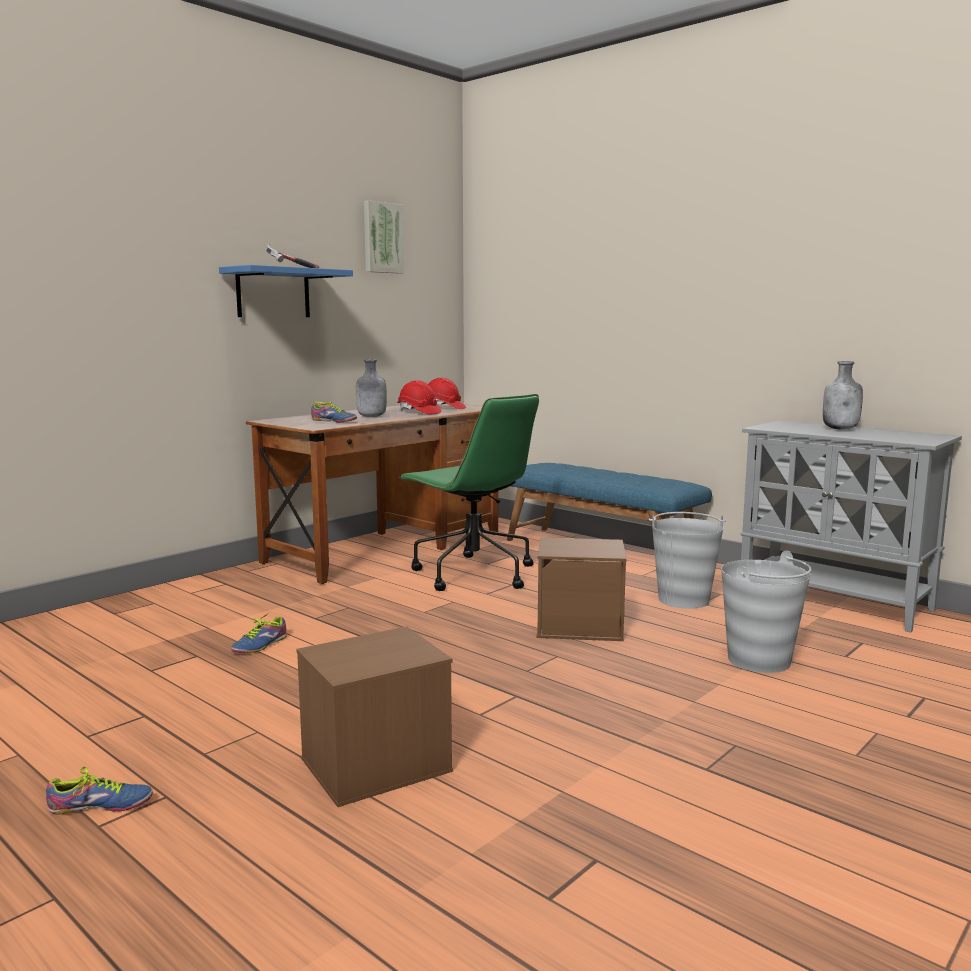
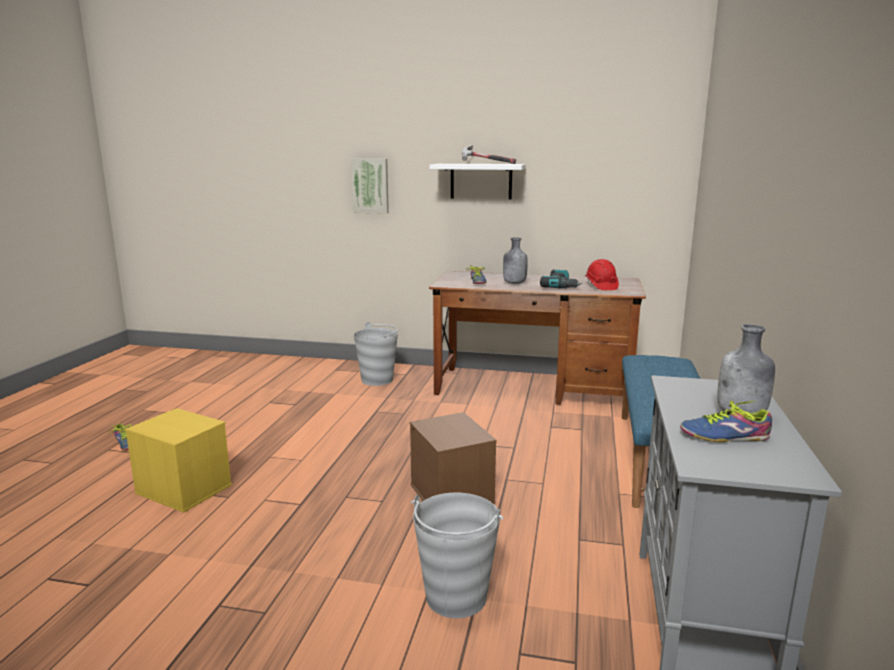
camera: 60 degrees right, 5 degrees up
(258, 645) = (321, 412): shoe -> shoe (723, 435)
(273, 293) = (481, 181): blue shelf -> white shelf
(375, 766) = (182, 489): brown storage box -> yellow storage box
(382, 238) = (593, 132): picture -> picture (370, 186)
(418, 412) = (561, 286): red hard hat -> power drill
(472, 574) = (518, 428): green office chair -> none
(683, 600) = (576, 528): grey bucket -> grey bucket (377, 380)

